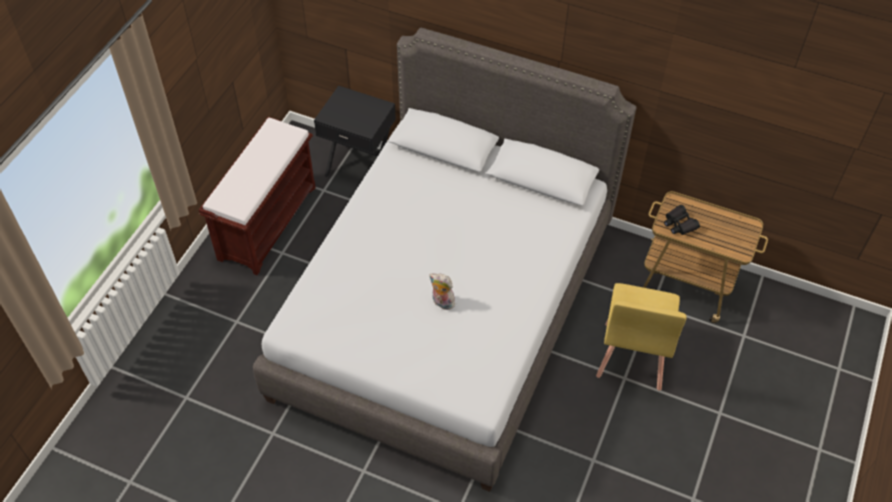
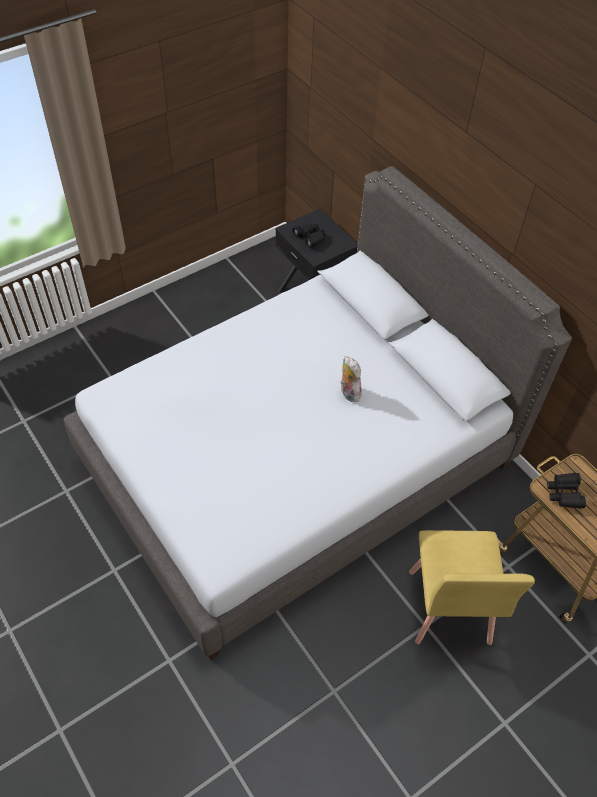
camera: 30 degrees right, 0 degrees up
(267, 221) = (201, 307): brown bench -> none
(349, 115) = (310, 237): none -> black binoculars
(441, 302) = (256, 445): plush toy -> plush toy (348, 392)
(631, 356) = (448, 607): yellow chair -> yellow chair turned 45 degrees counterclockwise

